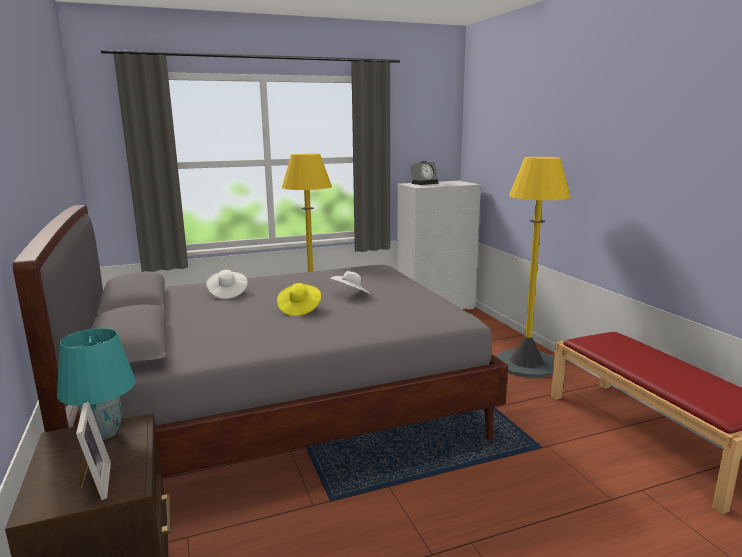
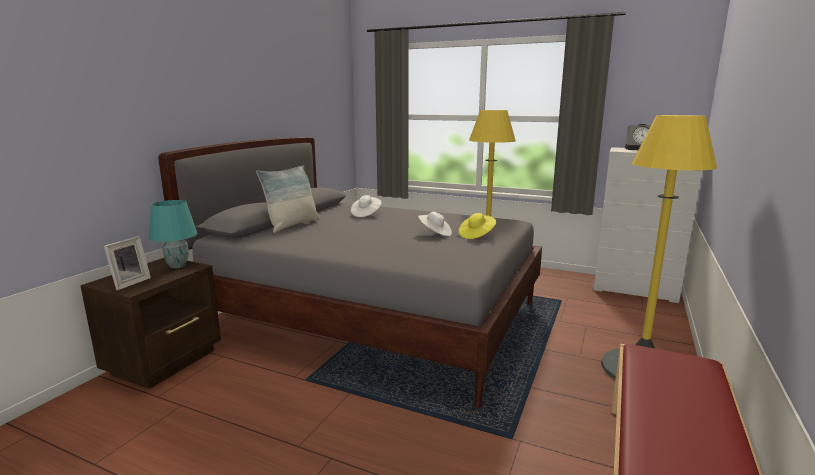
camera: 45 degrees right, 0 degrees up
(179, 328) = (292, 225): none -> pillow
(299, 309) = (375, 232): yellow hat -> yellow hat (476, 235)

